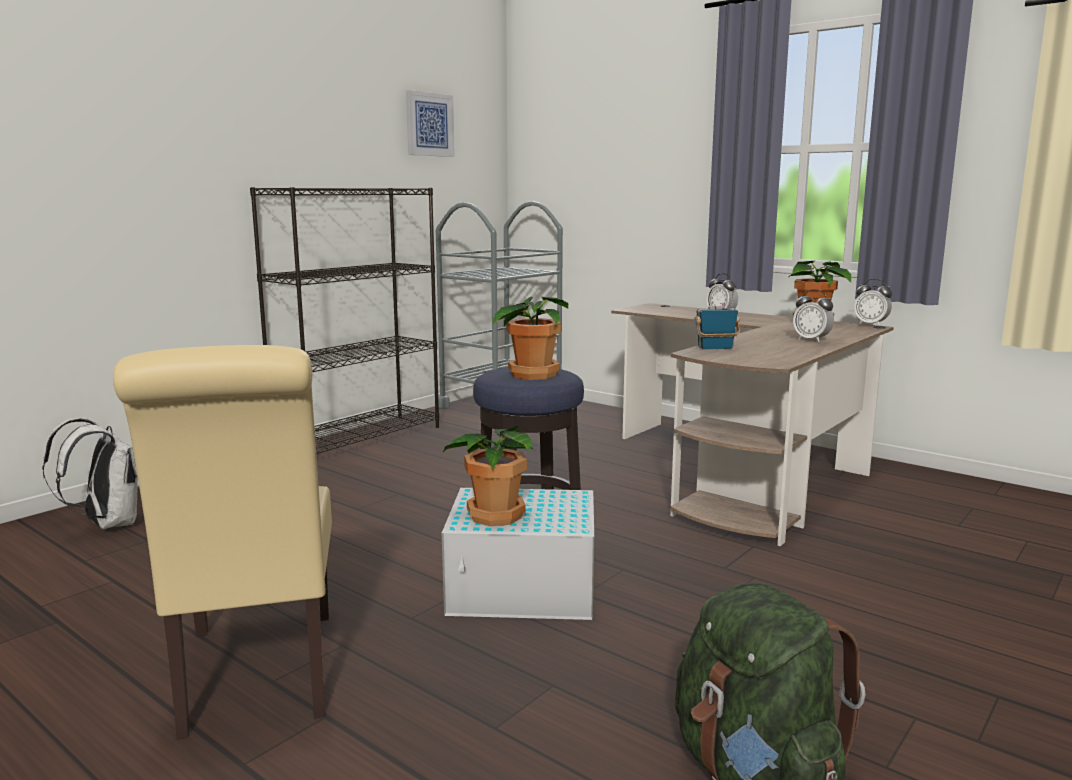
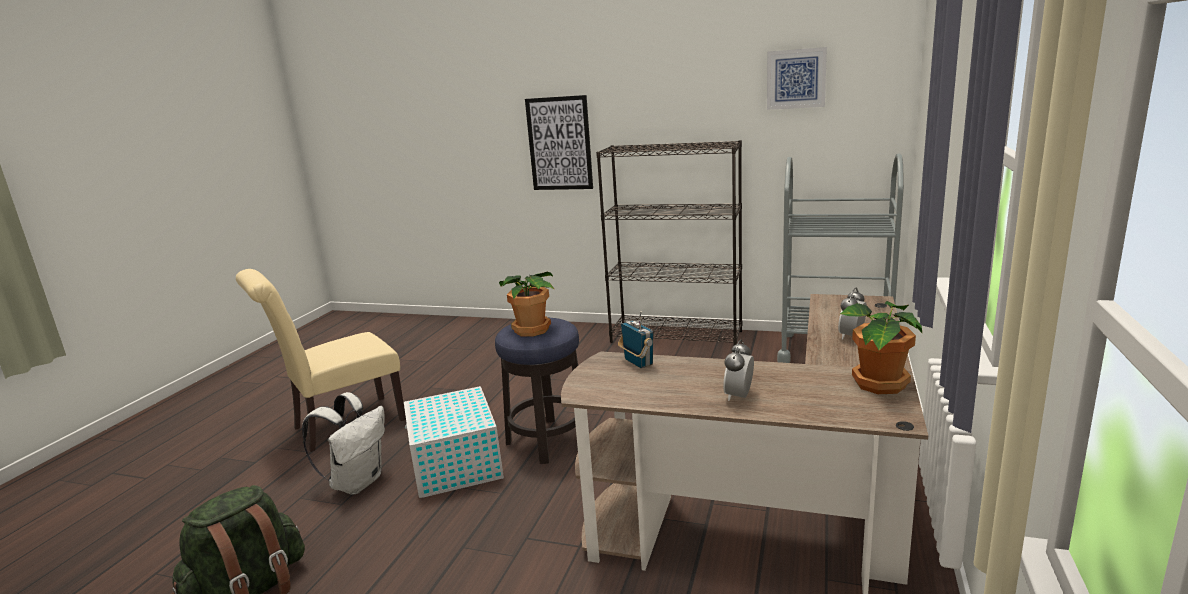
camera: 70 degrees right, 5 degrees up
(107, 524) = (488, 334): white backpack -> white backpack (357, 482)
(168, 182) = (559, 143): none -> picture
(494, 515) = (434, 407): potted plant -> none
(871, 324) = (911, 418): alarm clock -> none

